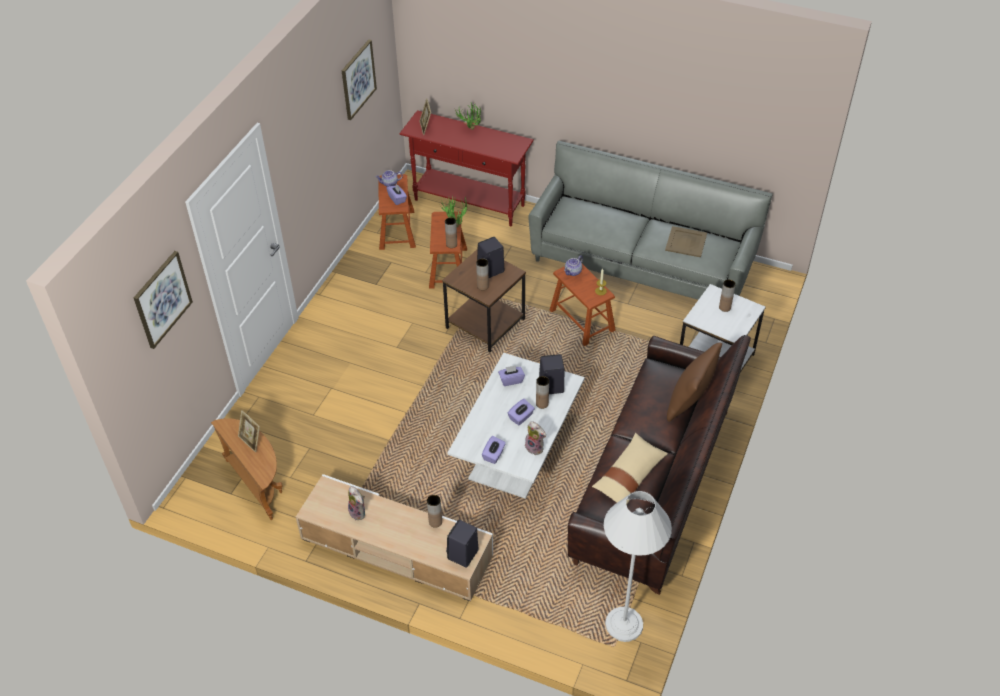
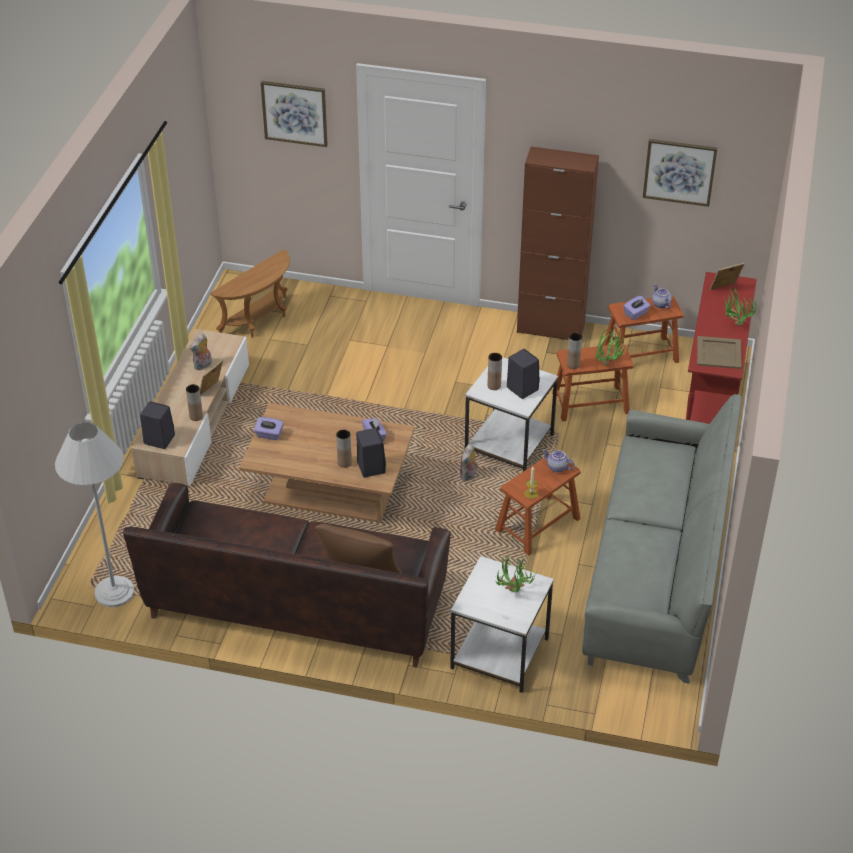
camera: 80 degrees right, 5 degrees down
(251, 441) = (263, 276): picture frame -> picture frame (211, 390)
(345, 276) = (550, 328): none -> brown cabinet
(485, 322) = (510, 443): brown side table -> white side table
(517, 448) = (330, 490): white coffee table -> brown coffee table
(521, 417) = (323, 449): purple tissue box -> none
(535, 447) = (283, 464): plush toy -> plush toy (468, 476)
(629, 476) = (246, 532): beige pillow -> none
(685, 242) = (638, 561): beige tray -> beige tray (718, 352)
(724, 307) = (513, 594): brown vase -> potted plant

